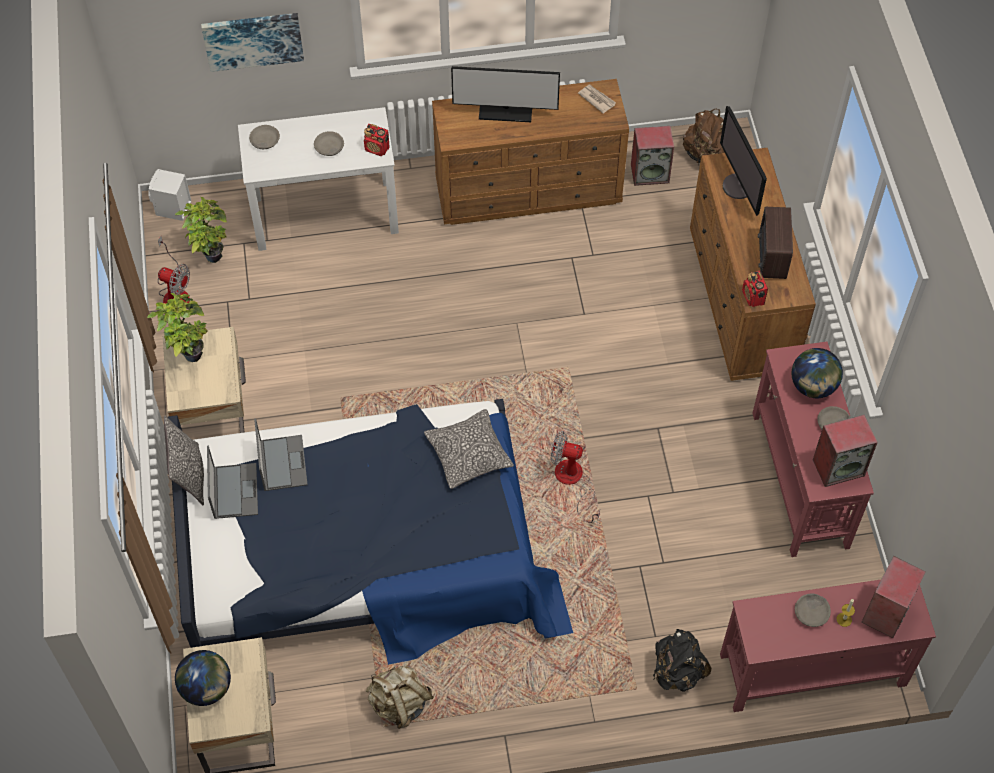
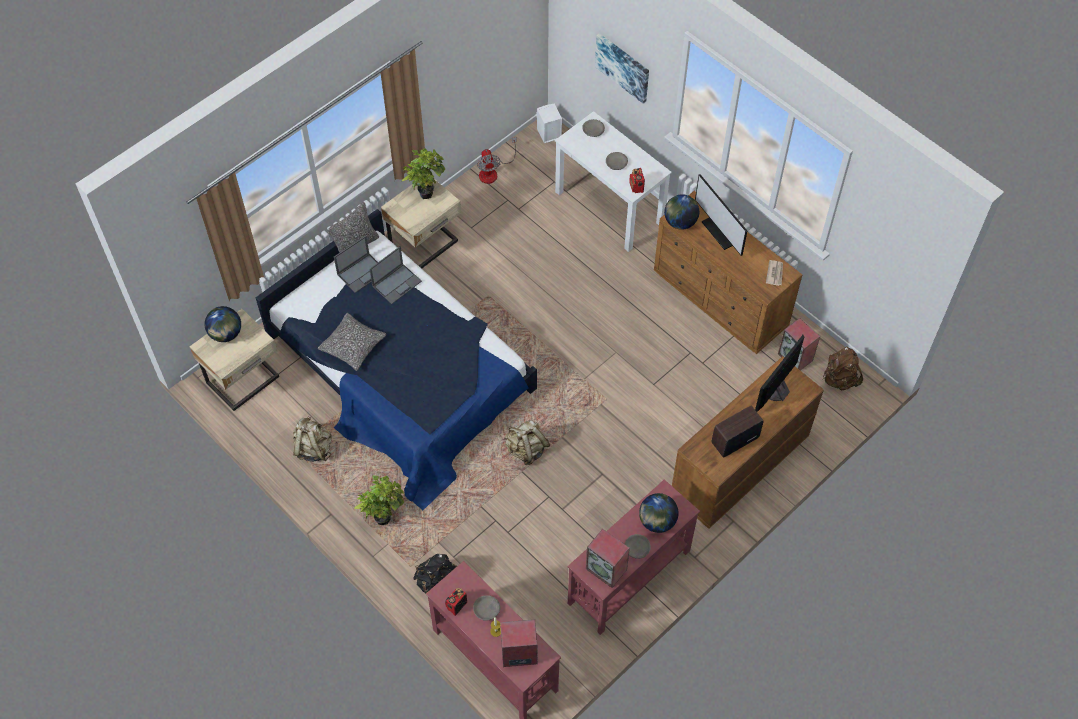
camera: 55 degrees right, 0 degrees up
(210, 254) = (533, 171): potted plant -> potted plant (383, 516)
(462, 137) = (680, 222): none -> globe
(468, 454) = (474, 370): pillow -> pillow (353, 345)
(573, 482) = (526, 450): fan -> beige backpack
(753, 298) = (693, 447): radio -> radio (456, 605)

